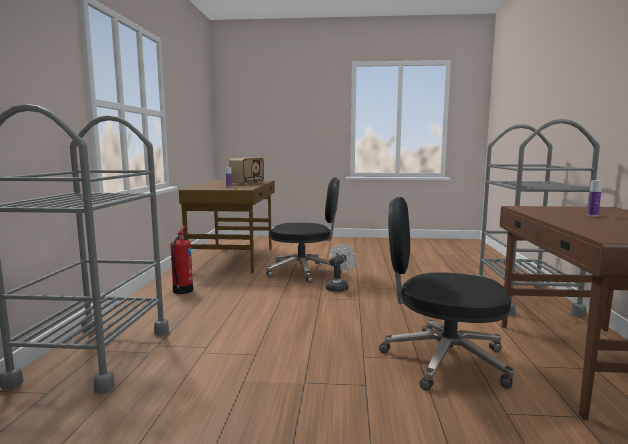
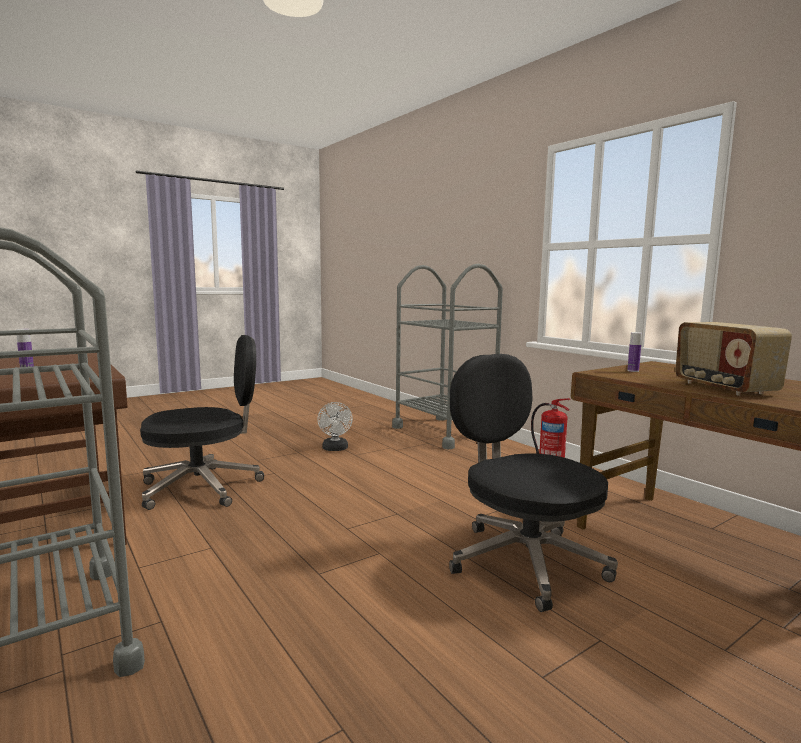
camera: 140 degrees right, 0 degrees up
(305, 272) = (523, 561): black office chair -> black office chair turned 90 degrees clockwise
(339, 287) = (406, 542): white fan -> white fan (335, 449)

